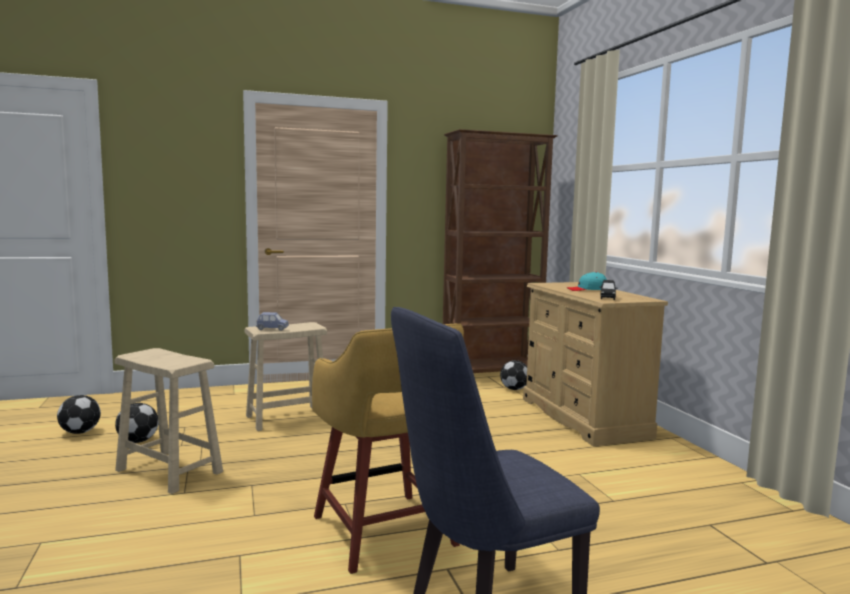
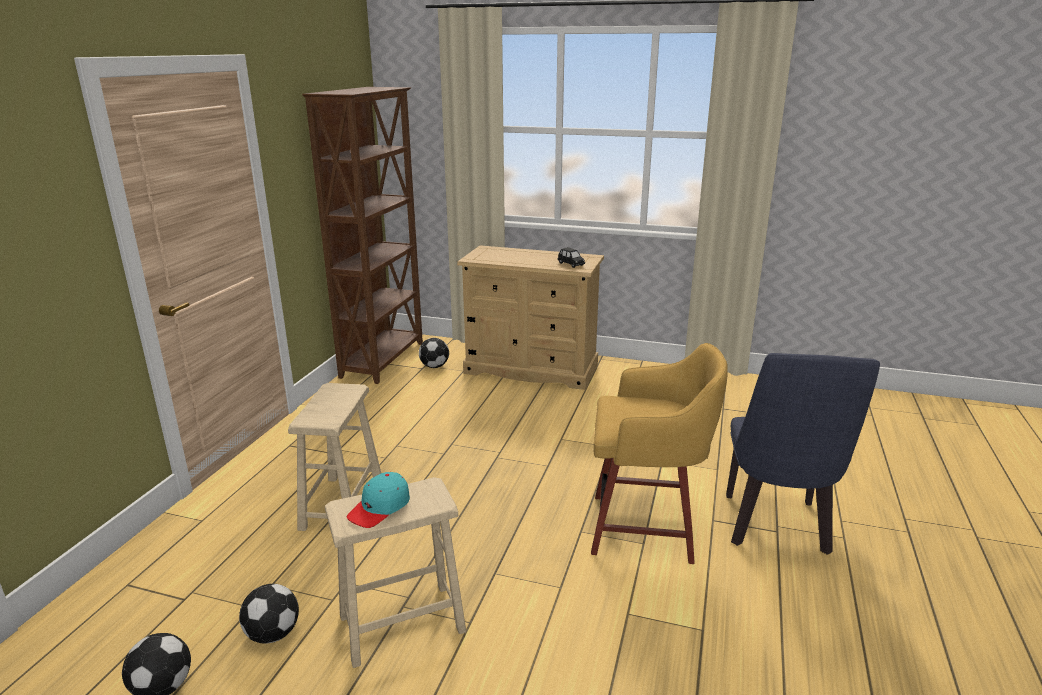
camera: 55 degrees left, 15 degrees up
(272, 329) = (329, 413): blue toy car -> none
(587, 290) = (525, 257): turquoise cap -> turquoise cap (380, 507)

